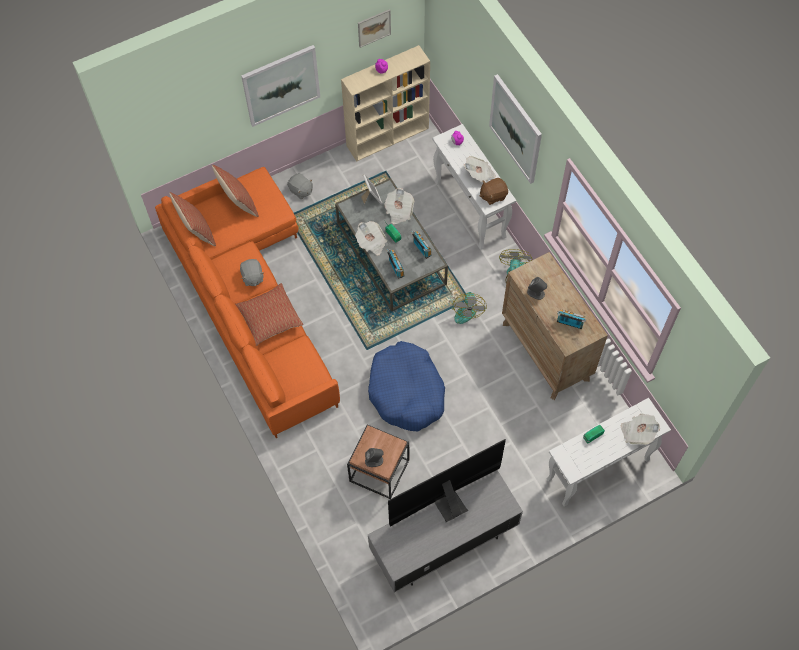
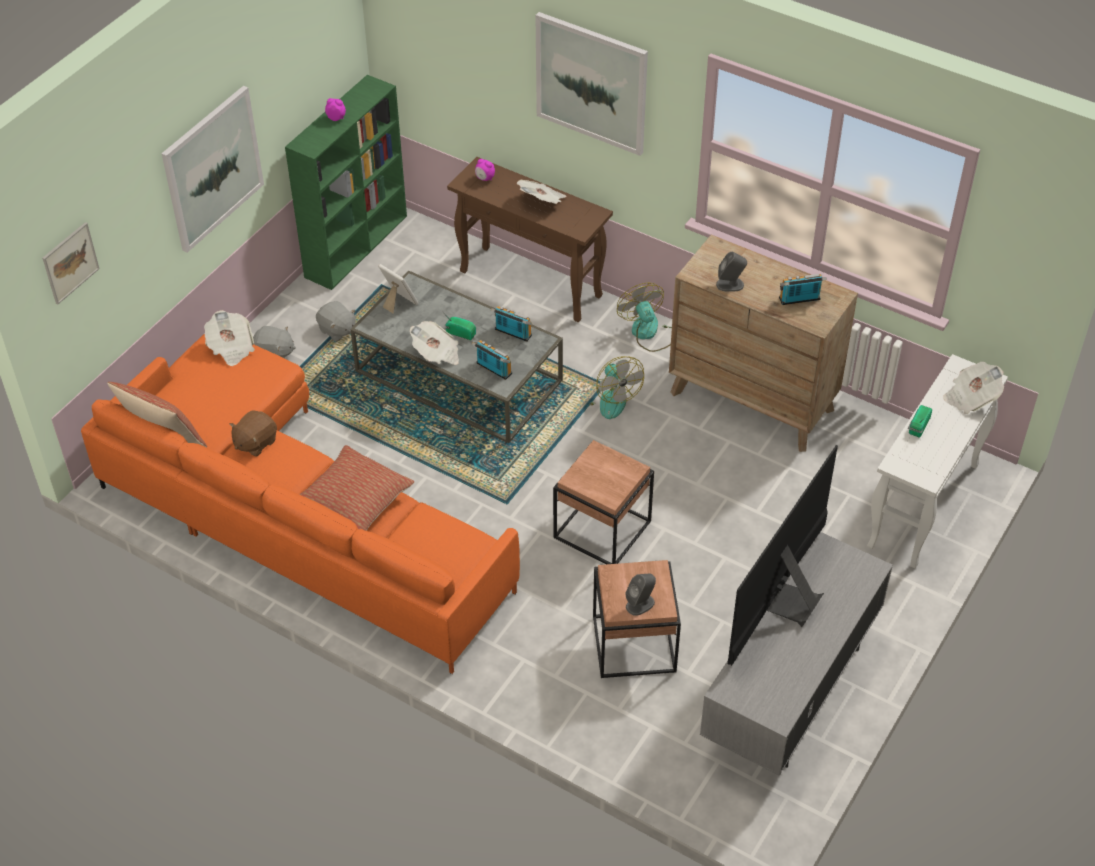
camera: 30 degrees left, 15 degrees down
(238, 203) = (207, 381): pillow -> none
(252, 277) = (292, 462): grey plush toy -> grey plush toy (337, 330)
(374, 28) = (311, 48): picture -> picture (70, 262)
(388, 136) = (357, 245): beige bookcase -> green bookcase
(399, 211) = (448, 303): newspaper -> newspaper (231, 348)
(406, 392) = (601, 530): blue dog bed -> brown side table
(471, 210) = (532, 284): white console table -> brown console table
(493, 195) = (578, 217): brown plush toy -> brown plush toy (255, 442)

